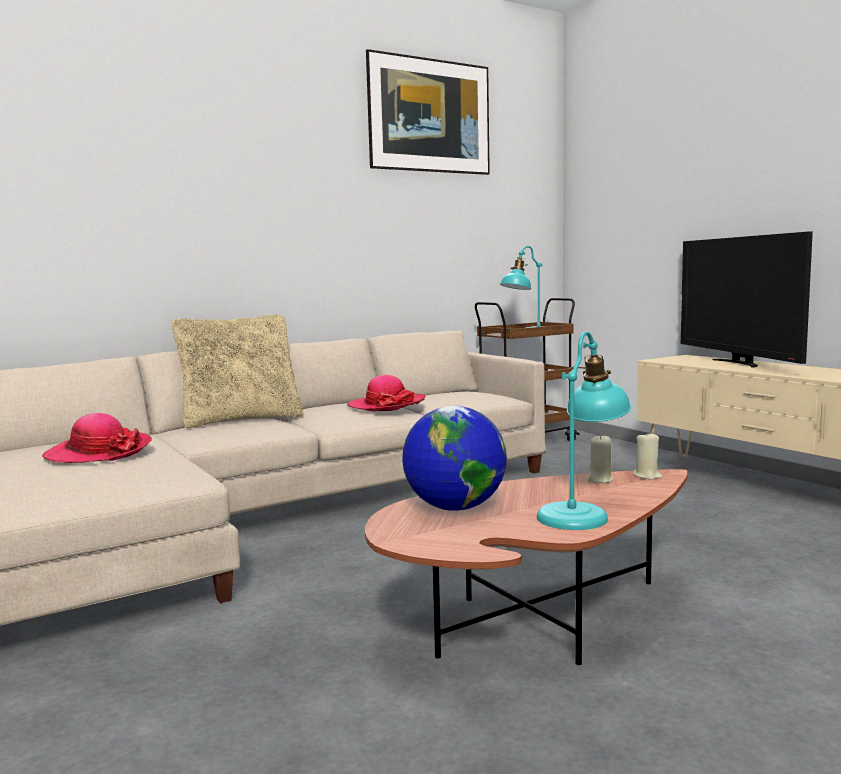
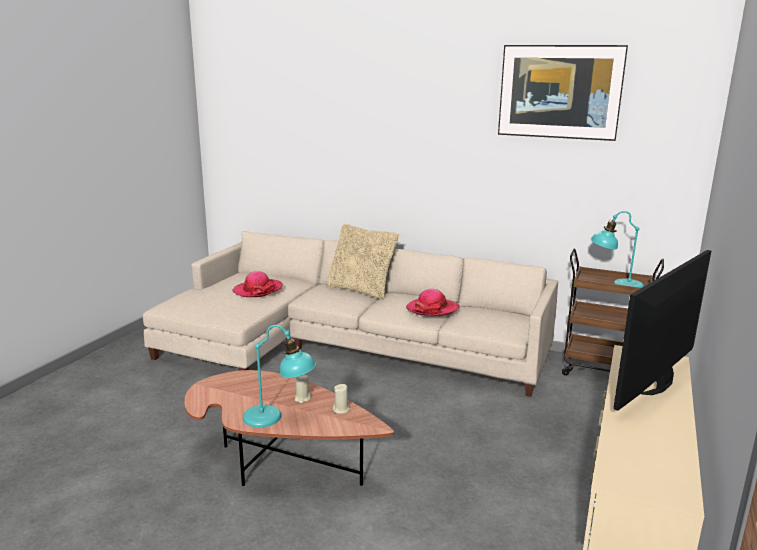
camera: 55 degrees right, 10 degrees up
(455, 508) = (257, 385): globe -> none
(647, 476) = (363, 422): beige candle -> beige candle (302, 398)

